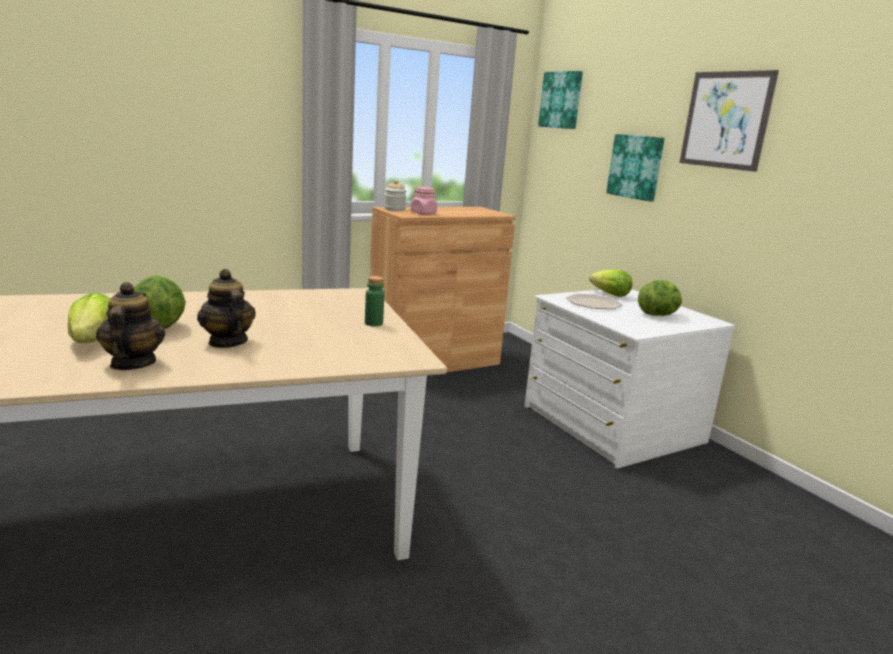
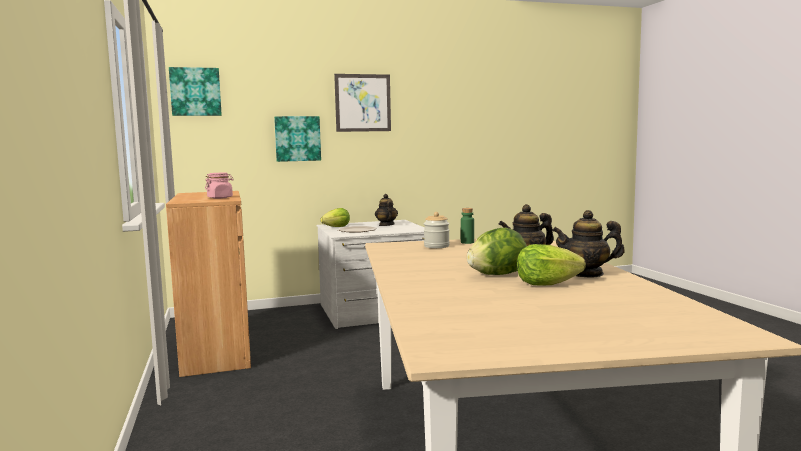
camera: 75 degrees left, 10 degrees down
(394, 209) = (191, 200): jar -> jar (436, 246)
(658, 315) = (386, 225): lettuce -> teapot

